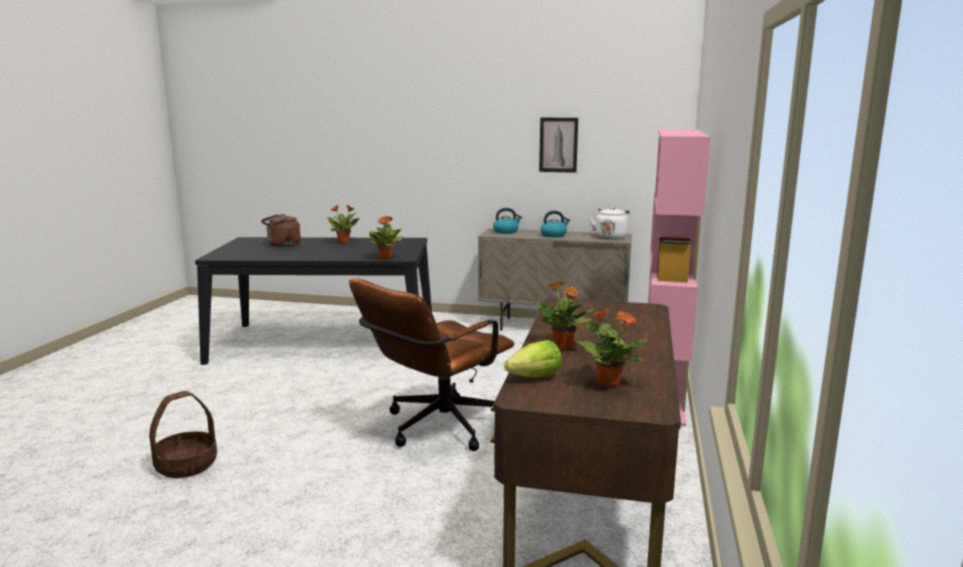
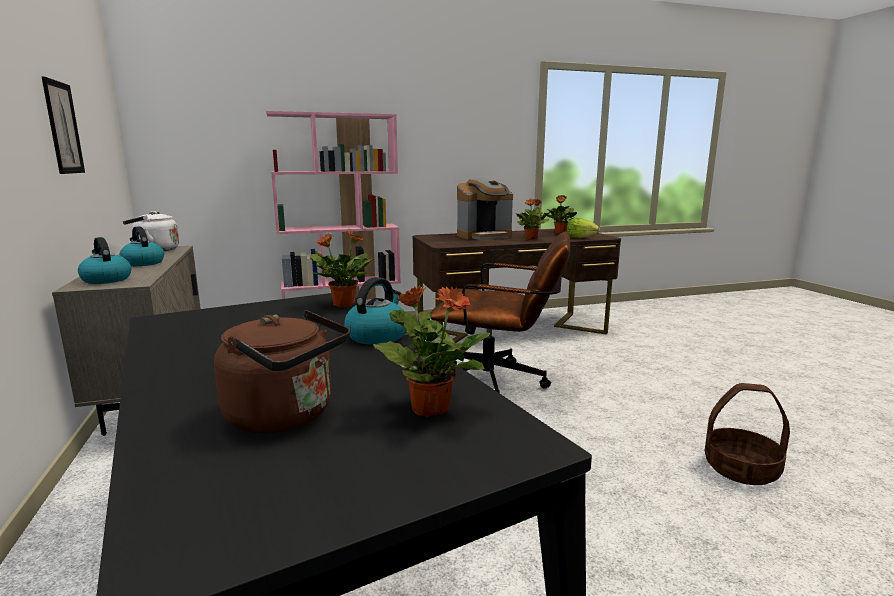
camera: 120 degrees left, 0 degrees up
(325, 257) = (377, 335): none -> kettle
(344, 242) = (204, 362): potted plant -> potted plant (429, 408)
(617, 331) = (484, 236): none -> coffee machine

